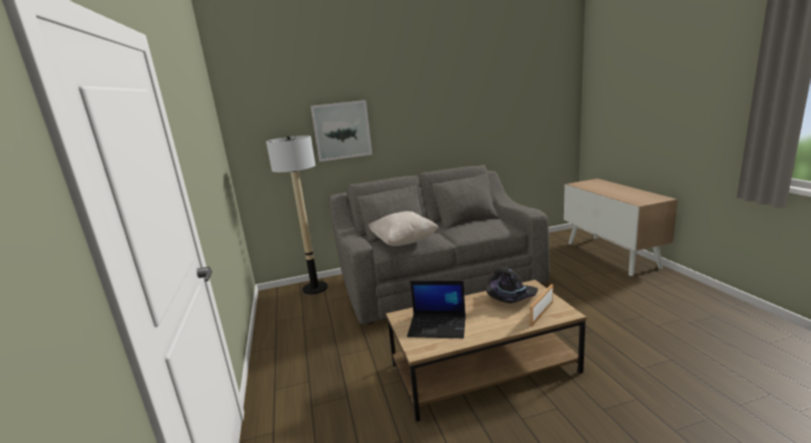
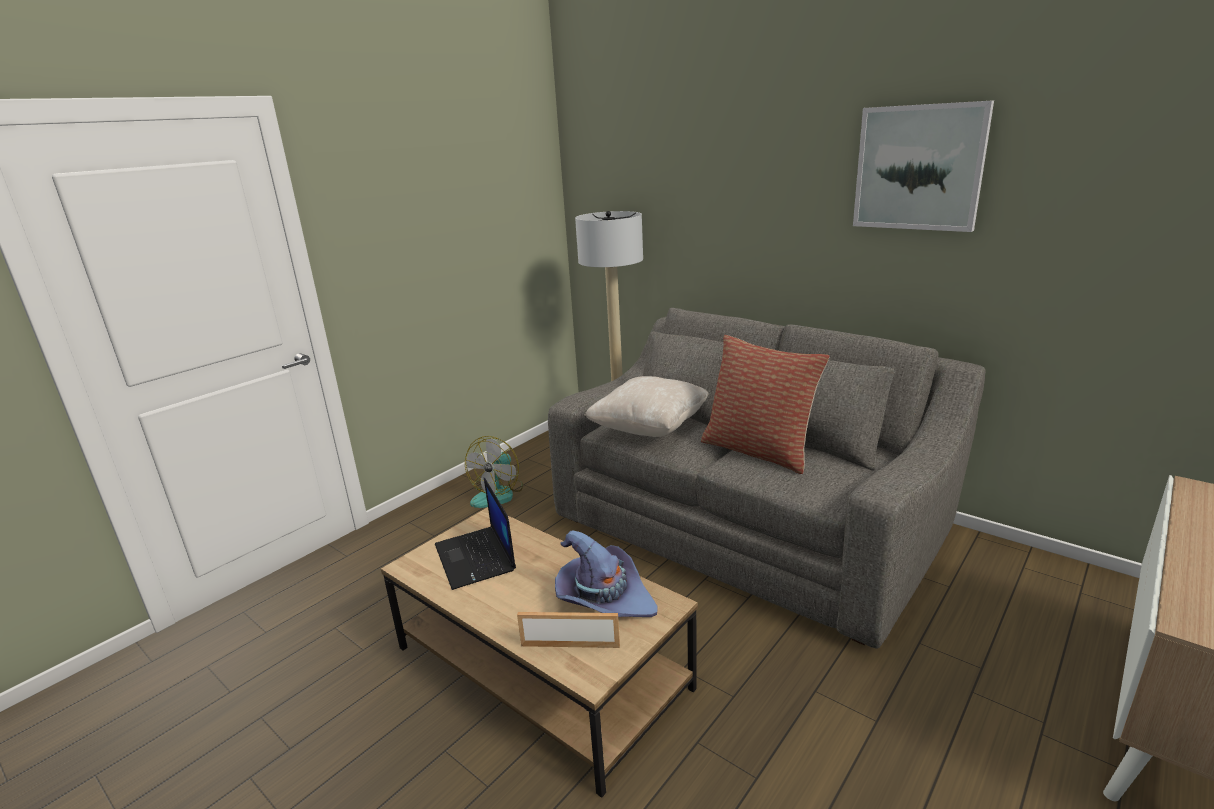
camera: 55 degrees right, 5 degrees up
(300, 343) = (498, 494): none -> fan
(342, 130) = (702, 215): picture -> picture (919, 168)
(459, 228) = (759, 450): none -> pillow
(512, 298) = (603, 597): black hat -> purple hat

